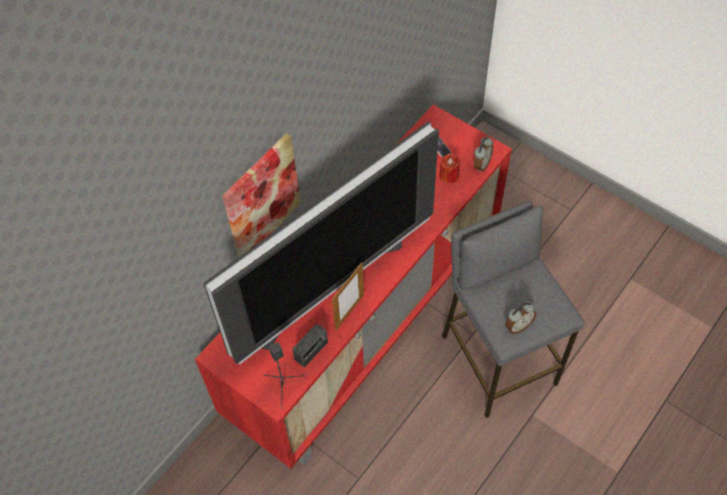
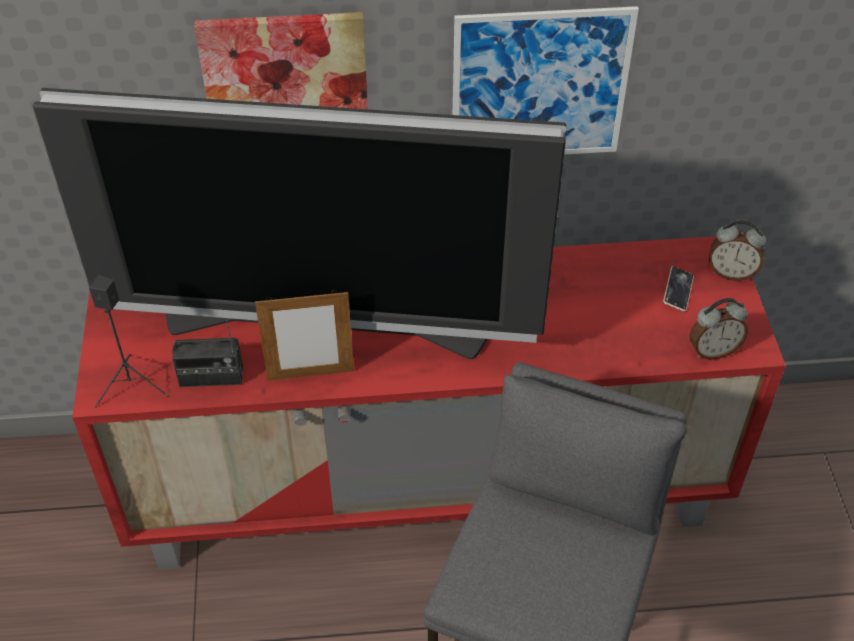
camera: 45 degrees right, 10 degrees down
(353, 105) = (539, 86): none -> picture
(449, 175) = (648, 328): red candle -> none
(518, 326) = (500, 589): alarm clock -> alarm clock (731, 273)

